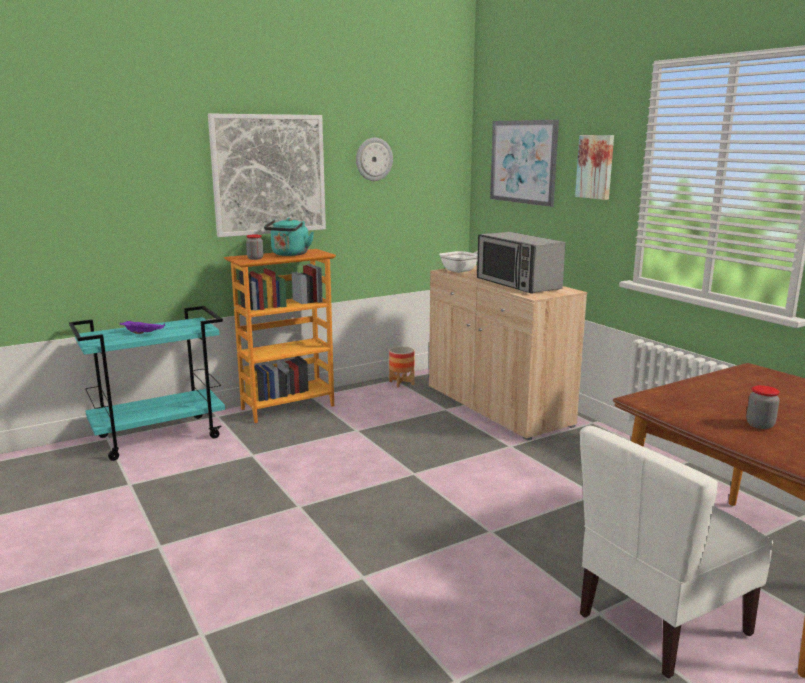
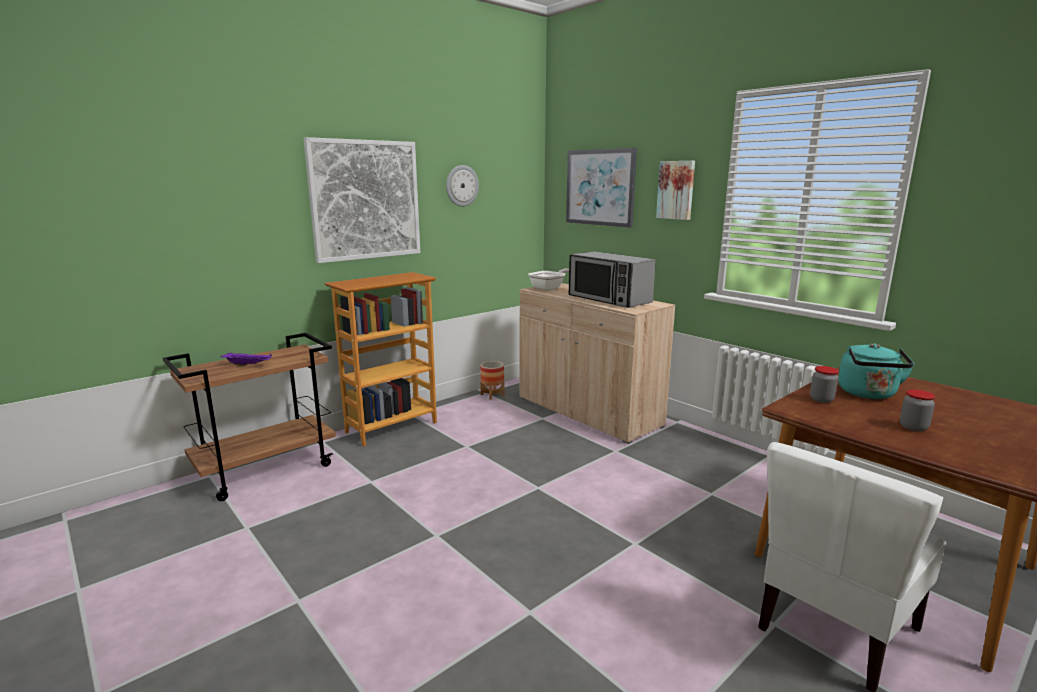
camera: 10 degrees left, 0 degrees up
(160, 436) = (267, 469): turquoise cart -> brown cart
(255, 258) = (358, 283): jar -> jar (821, 399)
(289, 254) = (390, 278): turquoise kettle -> turquoise kettle (868, 394)

